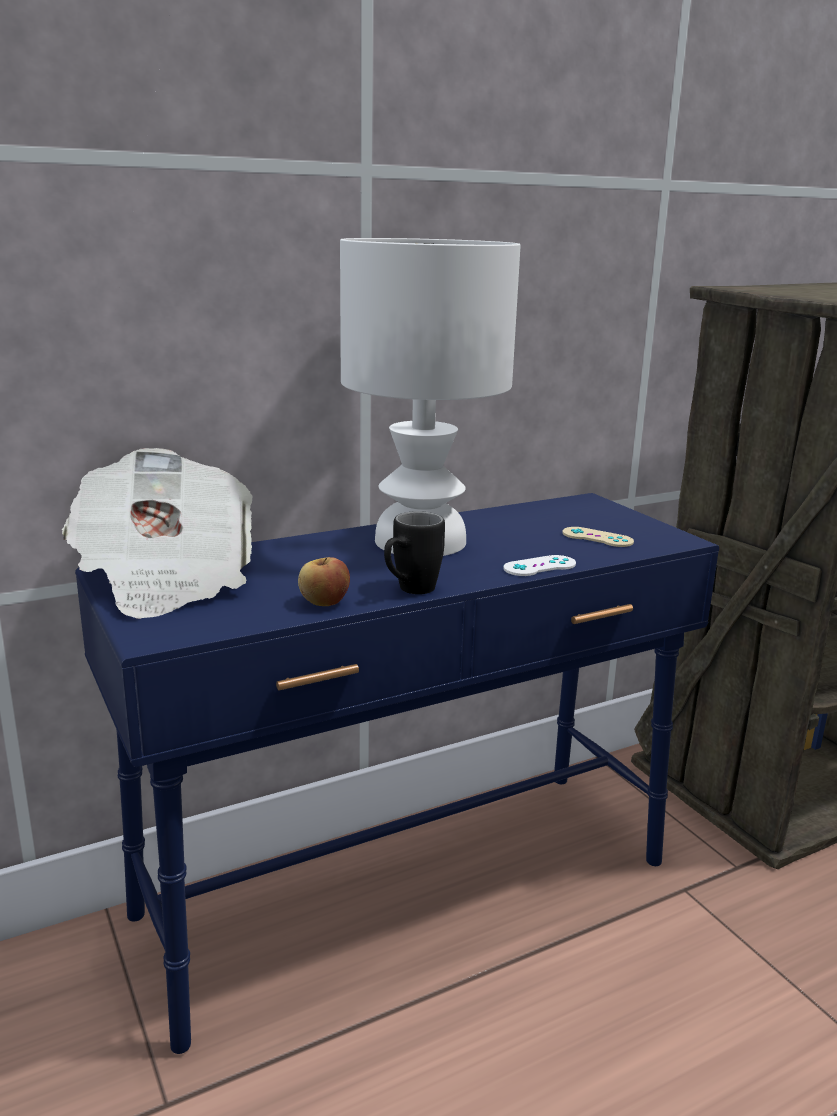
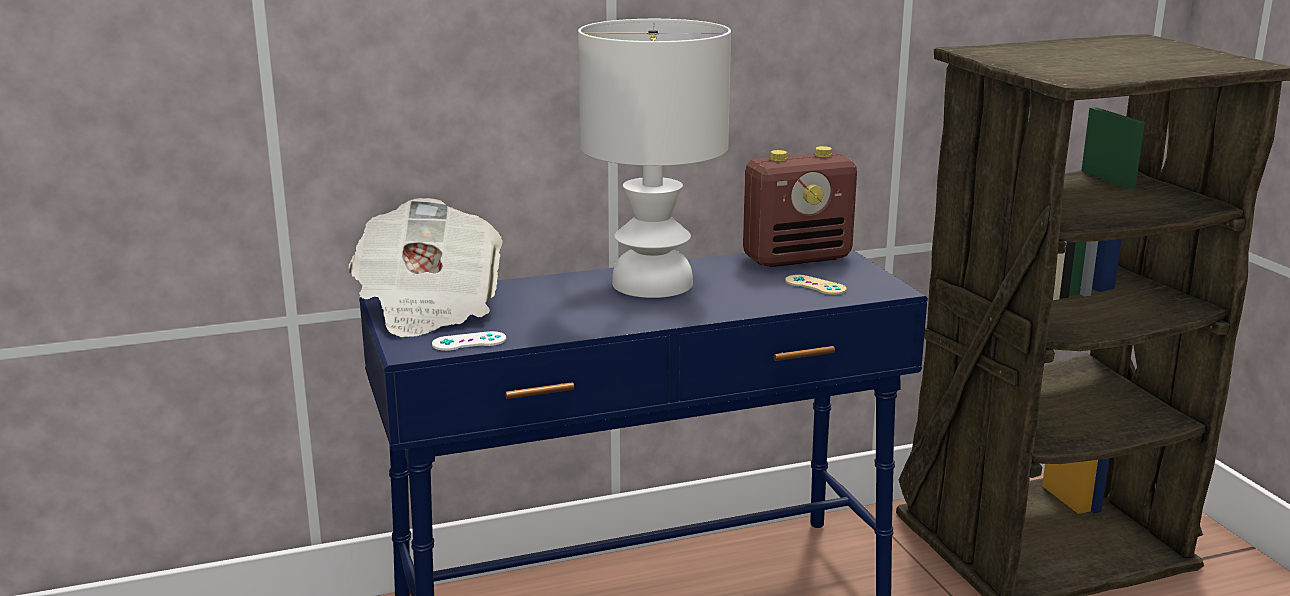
camera: 10 degrees right, 0 degrees up
(324, 602) = (549, 331): apple -> none
(409, 591) = (623, 325): black mug -> none
(539, 566) = (746, 309): white game controller -> white game controller (469, 342)
(560, 510) = (797, 258): none -> radio

